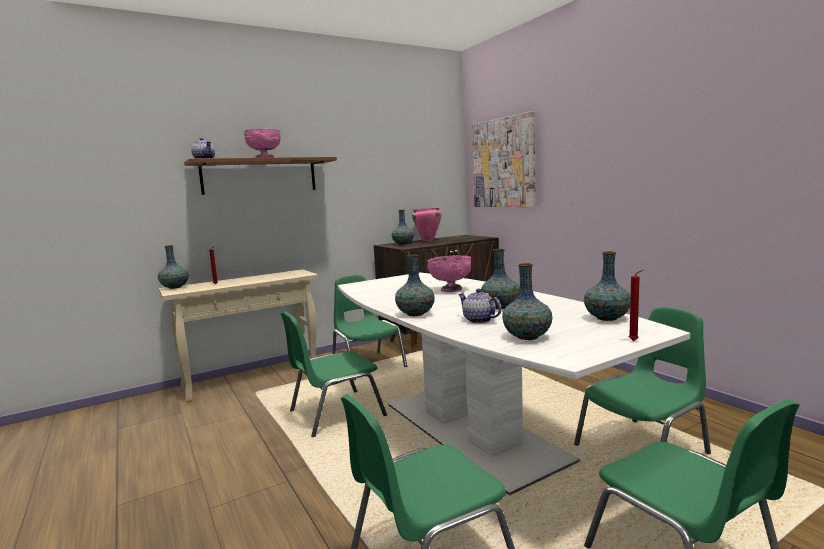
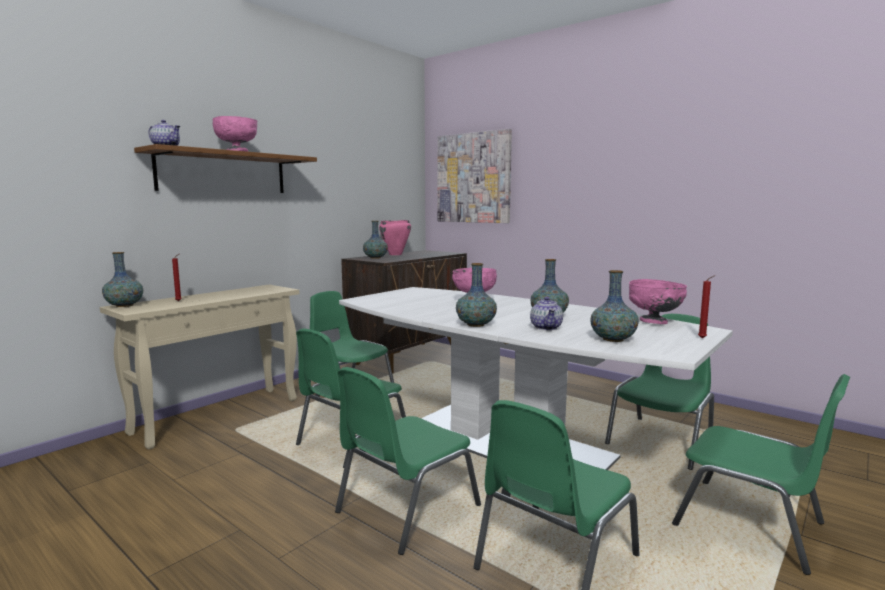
camera: 20 degrees left, 0 degrees up
(334, 482) = (405, 509): none -> green chair
(478, 320) = (546, 327): teapot -> teapot turned 120 degrees counterclockwise
(606, 318) = (654, 322): vase -> pink bowl

